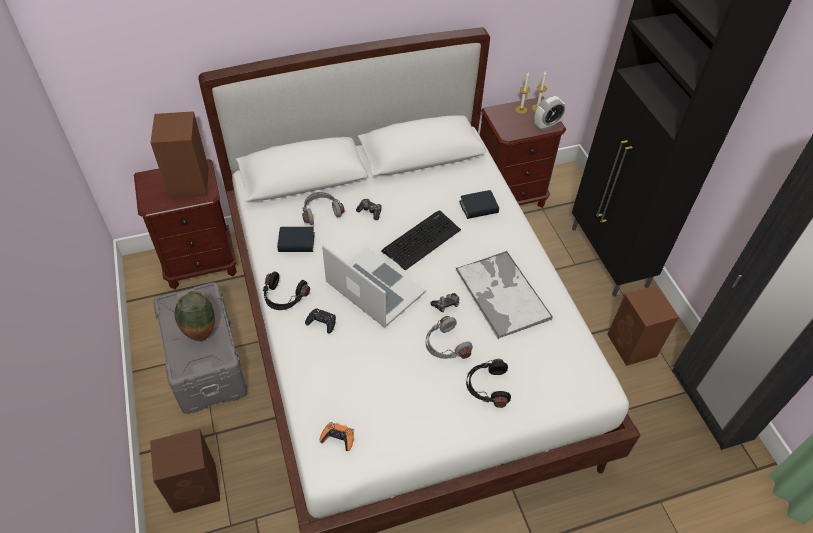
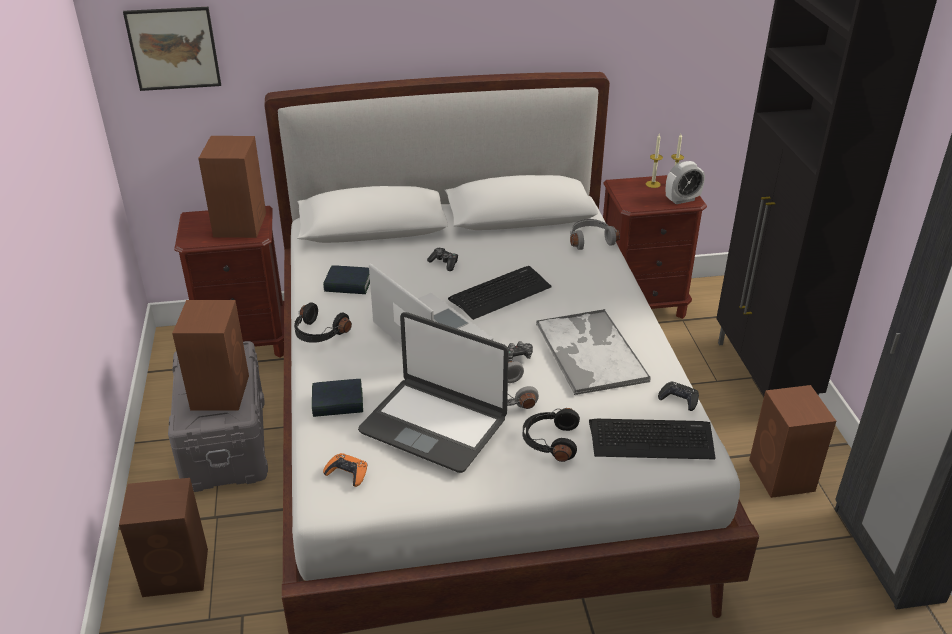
camera: 10 degrees right, 15 degrees down
(111, 44) = (173, 48): none -> picture
(201, 335) = (220, 391): vase -> brown speaker
(321, 212) = (385, 259): grey headphones -> grey headphones (590, 240)
(321, 322) = (358, 360): black game controller -> black game controller (679, 399)
(396, 382) = (434, 424): none -> laptop
(478, 207) = (579, 268): book -> book (338, 403)
(562, 376) = (651, 440): none -> keyboard

